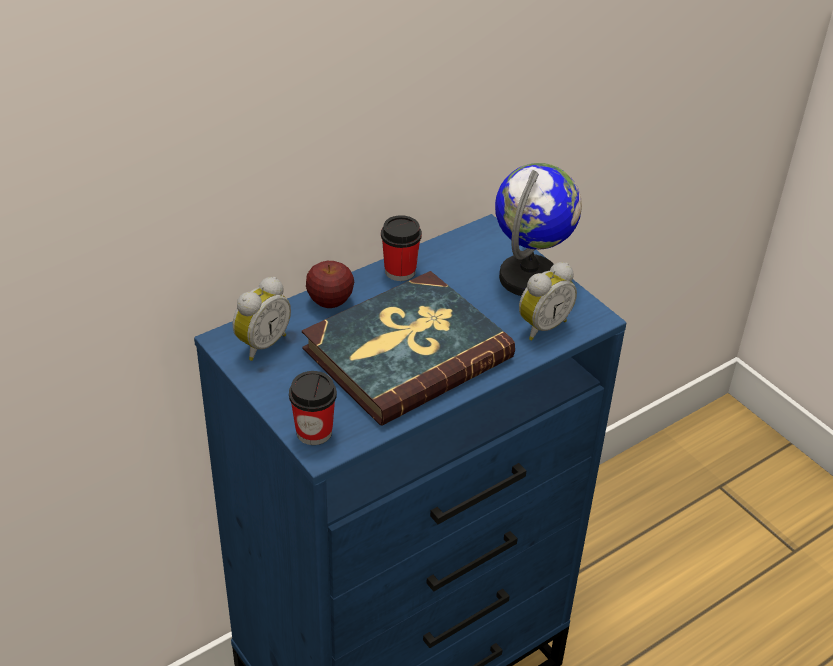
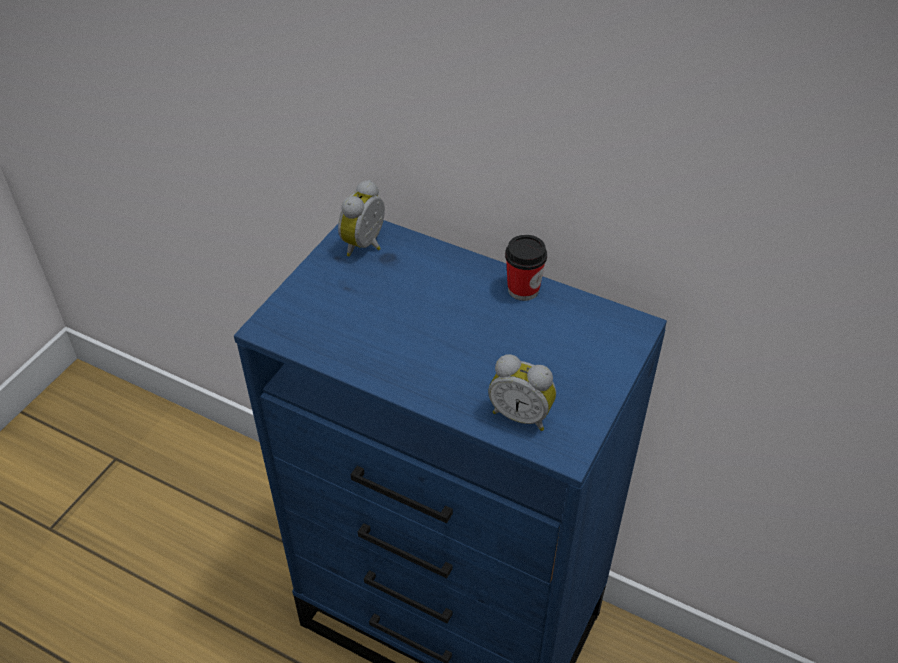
camera: 65 degrees right, 5 degrees up
(261, 344) = (366, 245): alarm clock -> alarm clock turned 105 degrees clockwise
(314, 432) = (283, 315): cup -> none
(330, 301) = (448, 263): apple -> none
(406, 353) = (415, 334): book -> none
(529, 278) = (587, 381): globe -> none

